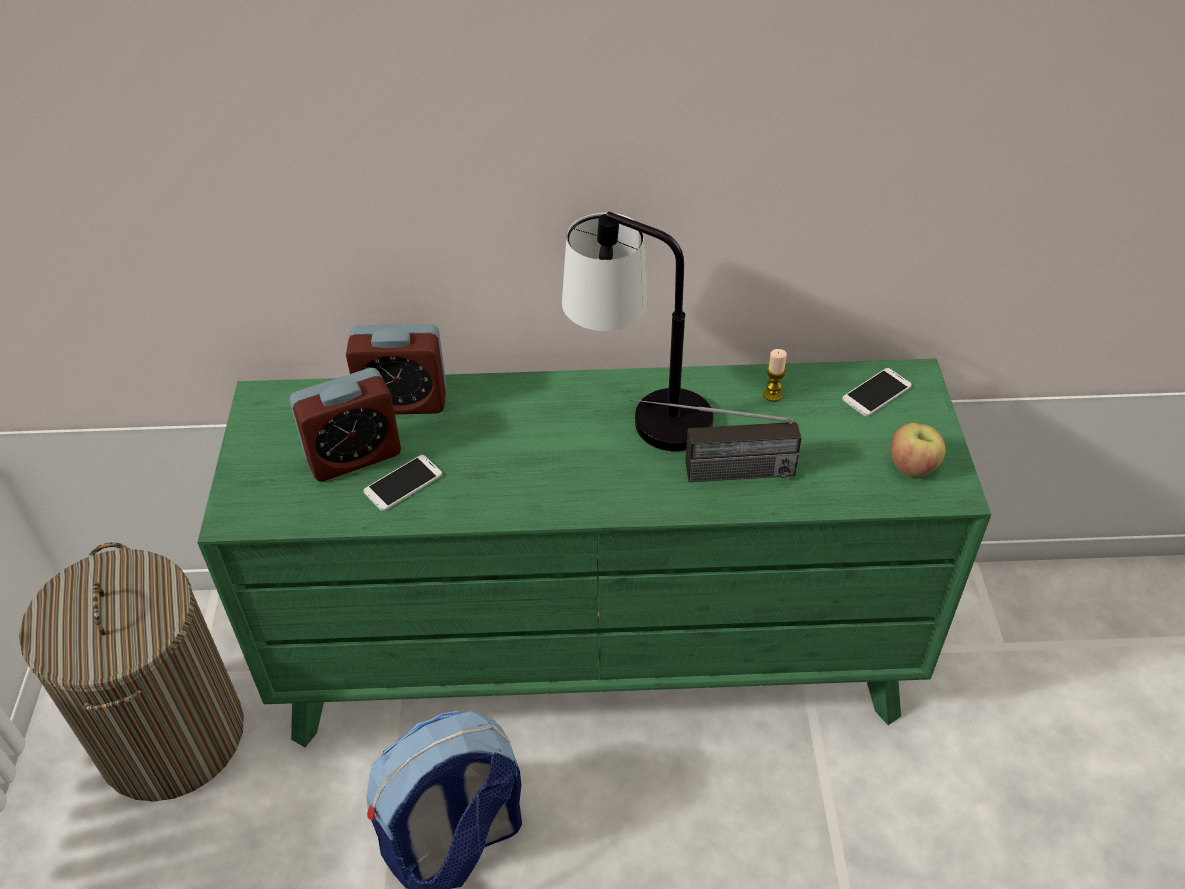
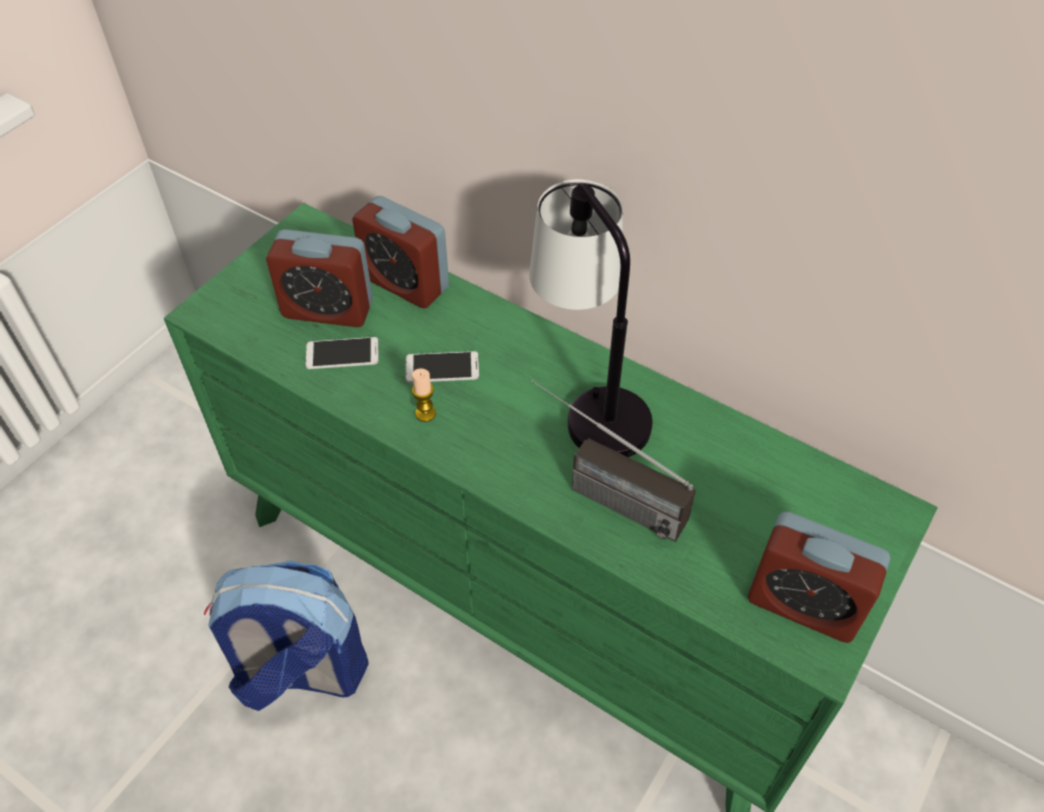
camera: 35 degrees right, 5 degrees up
(171, 735) = (184, 461): laundry basket -> none
(772, 395) = (728, 451): candle -> candle (425, 413)
(876, 393) = (837, 507): phone -> phone (442, 367)
(913, 466) = (804, 603): apple -> alarm clock

